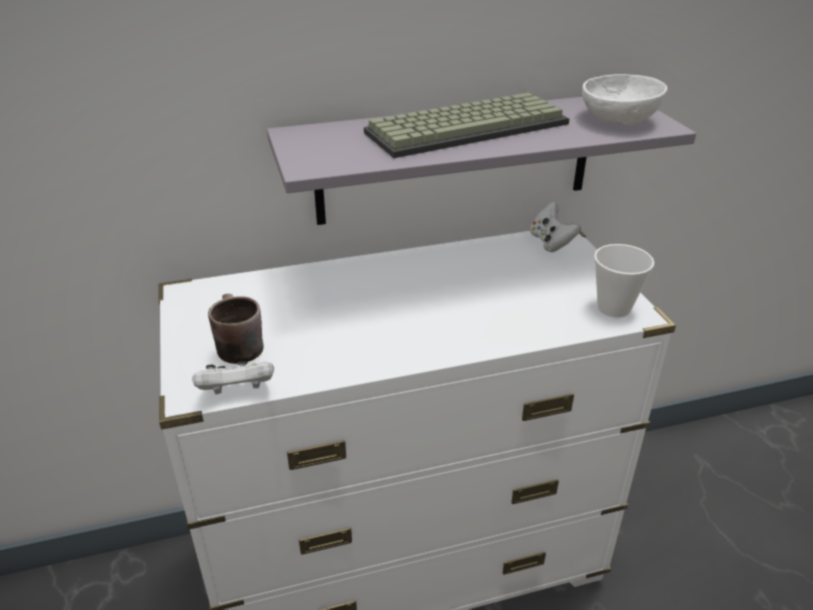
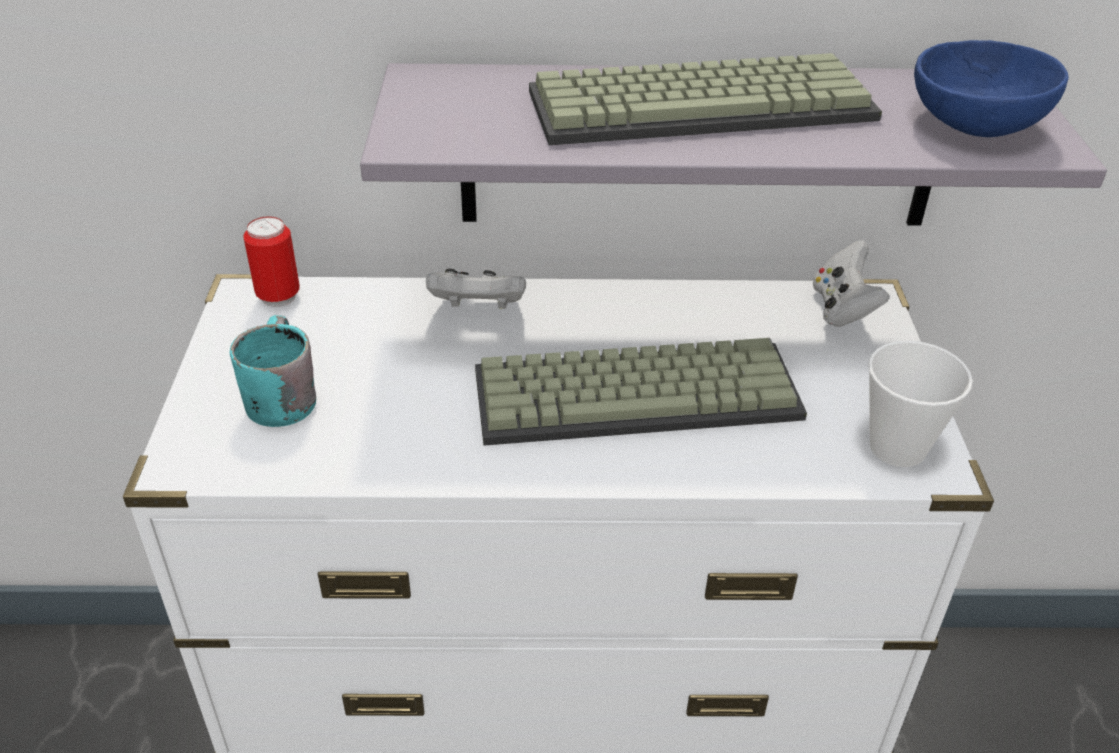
camera: 15 degrees right, 5 degrees up
(207, 289) = (278, 297): none -> can
(234, 346) = (276, 396): brown mug -> turquoise mug
(237, 392) = (247, 473): white game controller -> white game controller (478, 309)
(457, 304) = (638, 391): none -> keyboard
(617, 120) = (973, 124): white bowl -> blue bowl

